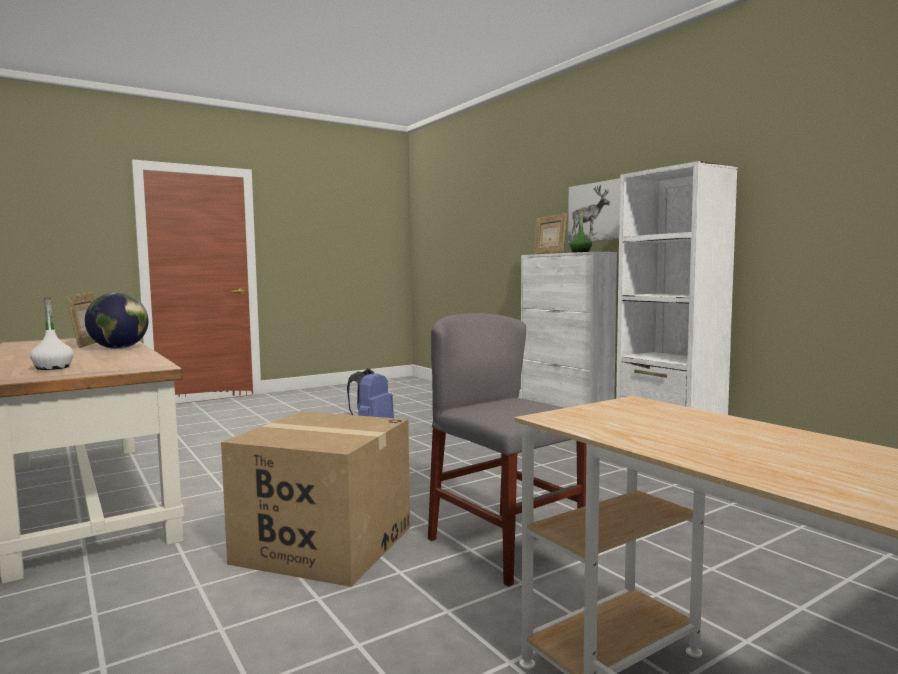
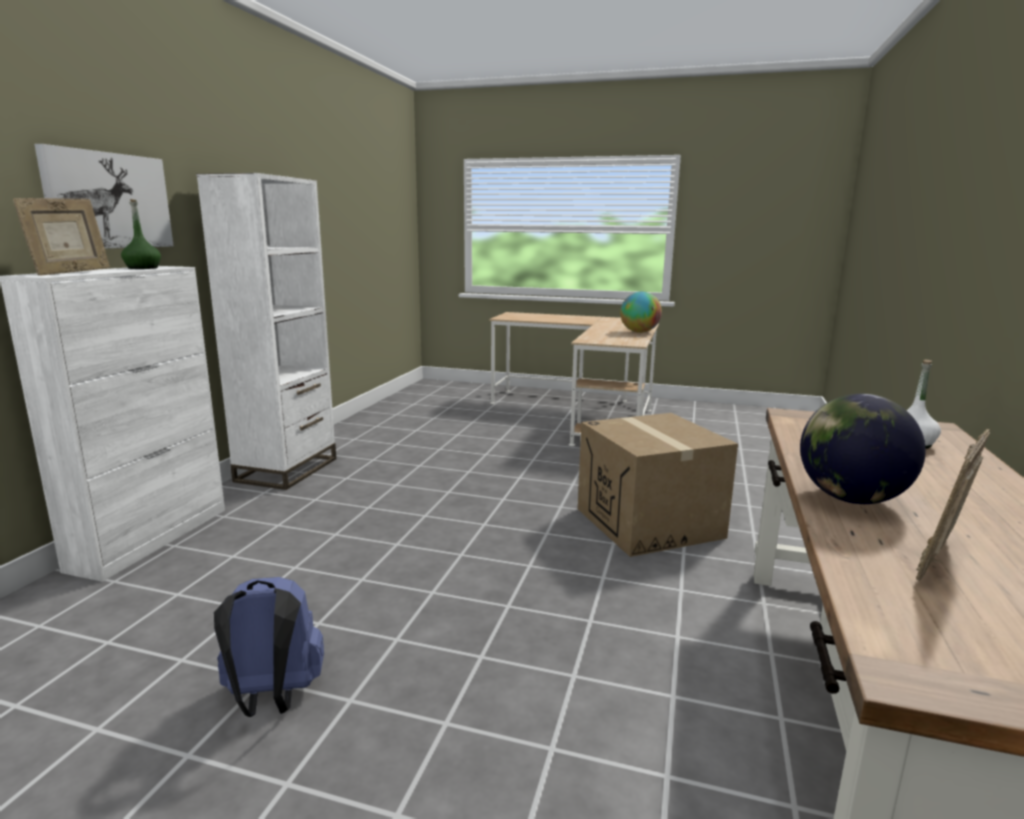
camera: 130 degrees left, 10 degrees up
(505, 546) = (552, 477): grey chair -> none
(732, 462) = (639, 332): none -> globe

